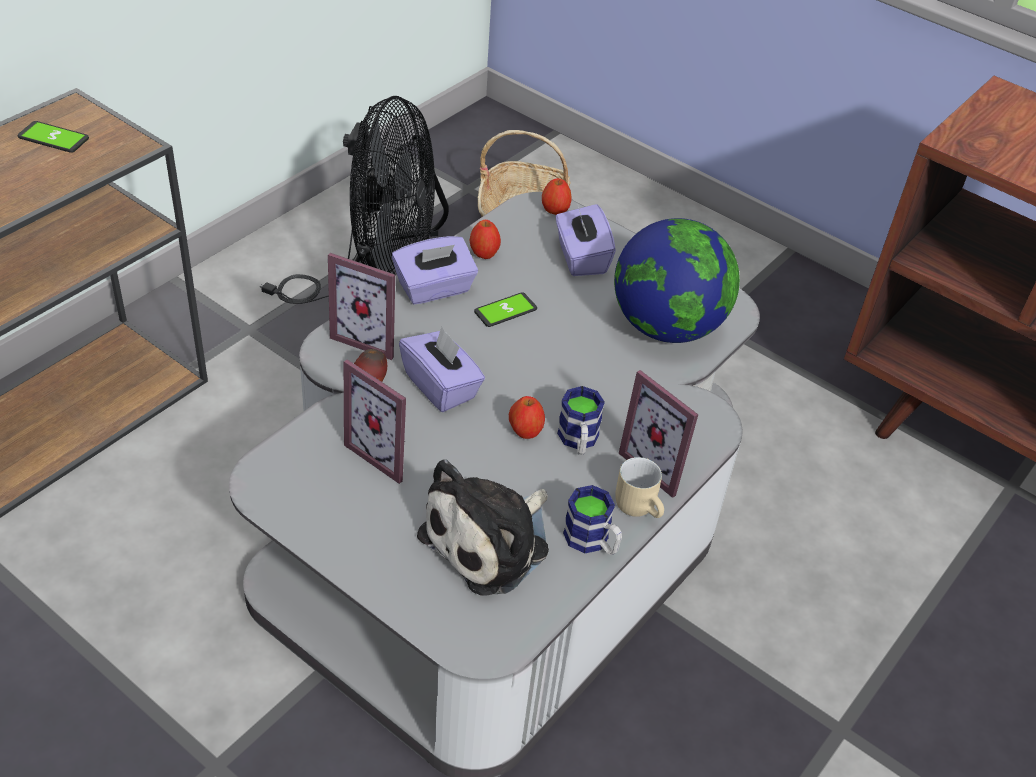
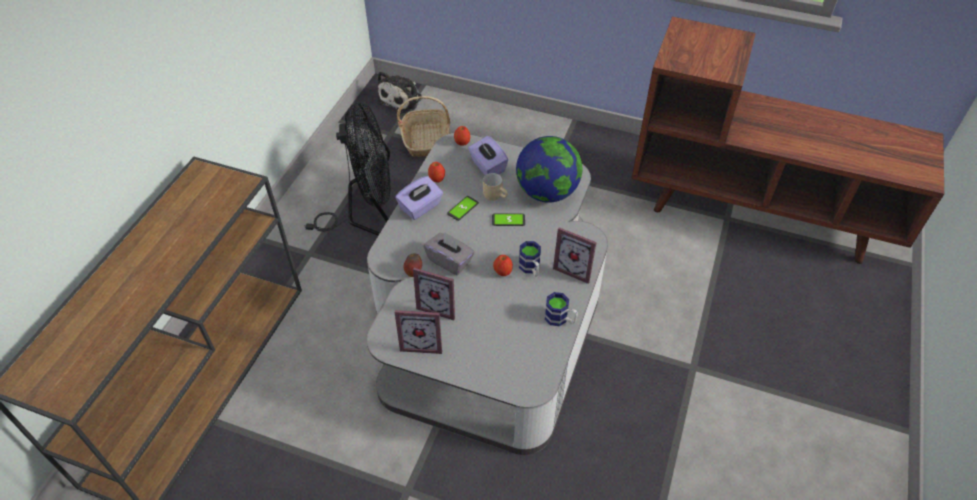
camera: 15 degrees left, 5 degrees up
(53, 138) = (199, 191): phone -> phone (508, 220)
(370, 337) = (400, 245): picture frame -> picture frame (422, 342)
(441, 386) = (450, 261): purple tissue box -> grey tissue box
(491, 541) = (512, 335): plush toy -> plush toy (402, 99)
(641, 506) = (575, 293): beige mug -> beige mug (496, 195)

